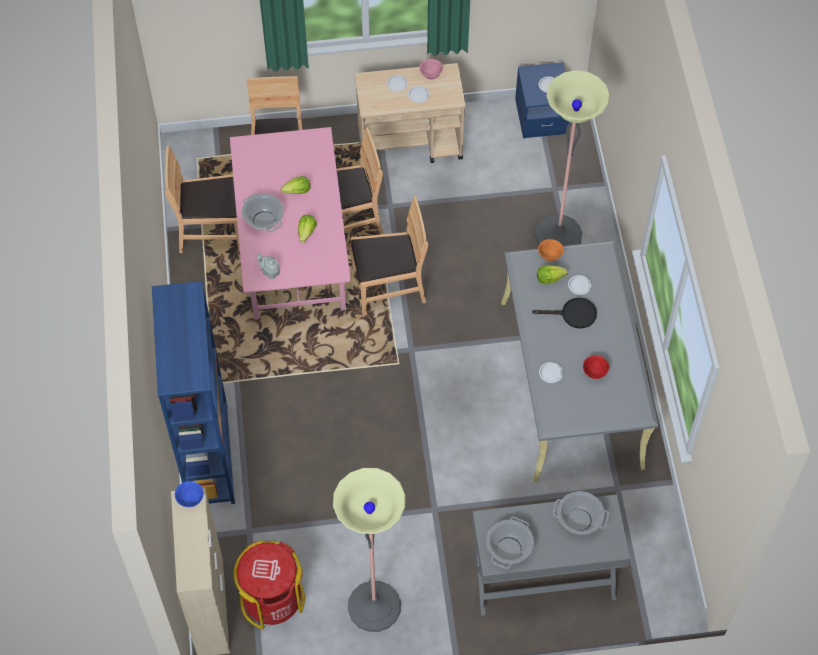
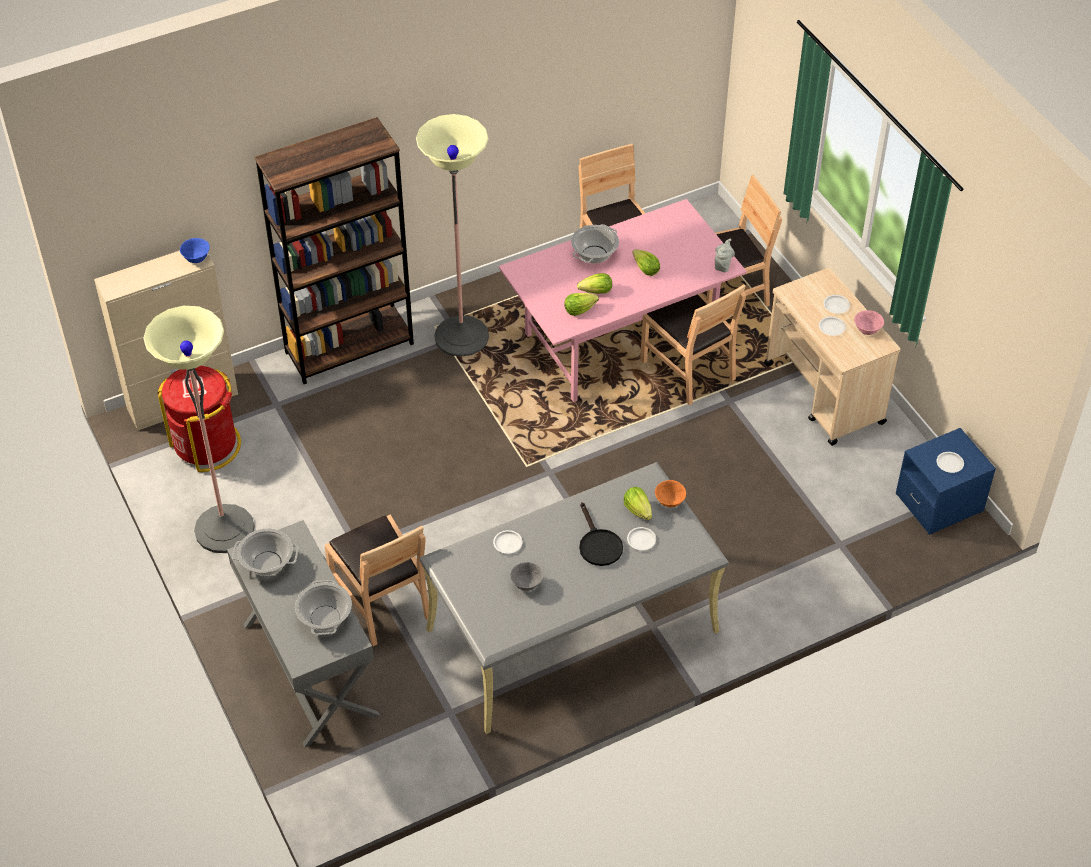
camera: 70 degrees right, 10 degrees down
(208, 456) = (349, 348): blue bookcase -> brown bookcase
(269, 272) = (532, 278): grey teapot -> grey teapot (723, 265)
(321, 251) = (579, 310): none -> lettuce
(388, 287) = (621, 430): brown chair -> brown chair (382, 602)
(558, 235) = (774, 565): floor lamp -> floor lamp (461, 337)
(594, 373) = (526, 584): red bowl -> grey bowl

